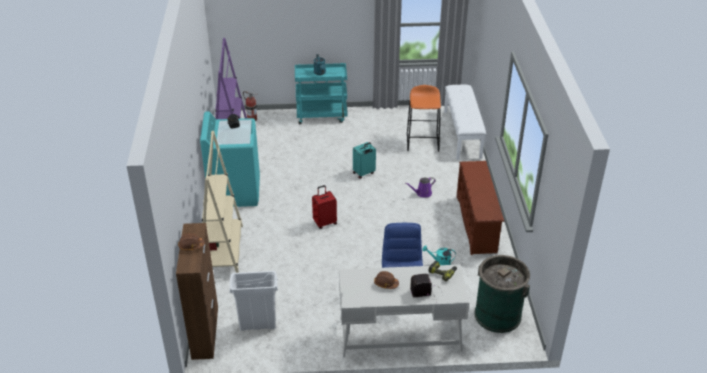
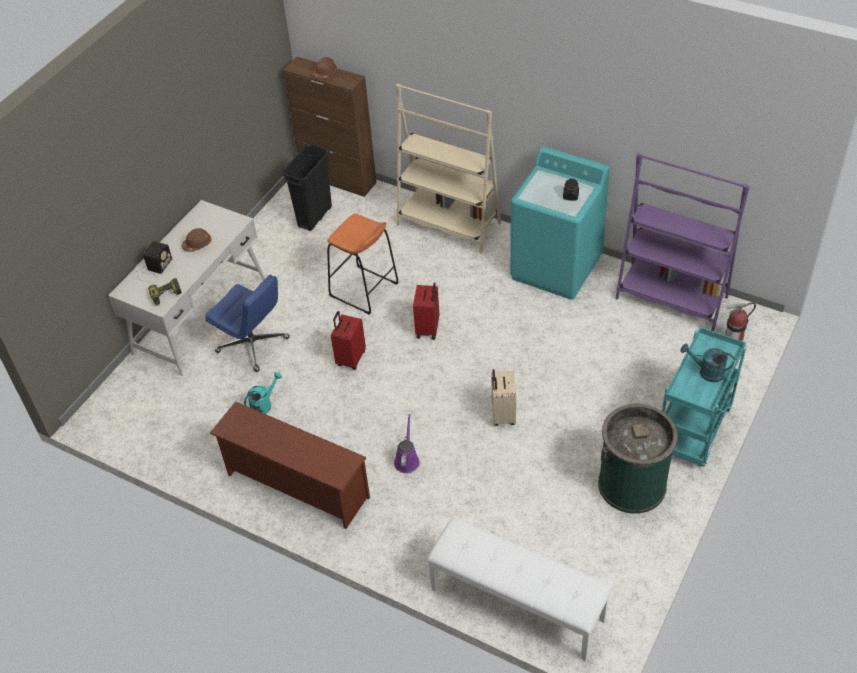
camera: 125 degrees right, 10 degrees up
(257, 325) = (315, 216): white trash can -> black trash can
(364, 173) = (502, 415): turquoise suitcase -> beige suitcase
(374, 244) = (350, 358): none -> red suitcase
(422, 142) = (532, 531): orange stool -> orange stool (364, 290)
(497, 315) = (142, 413): green trash can -> green trash can (632, 484)

